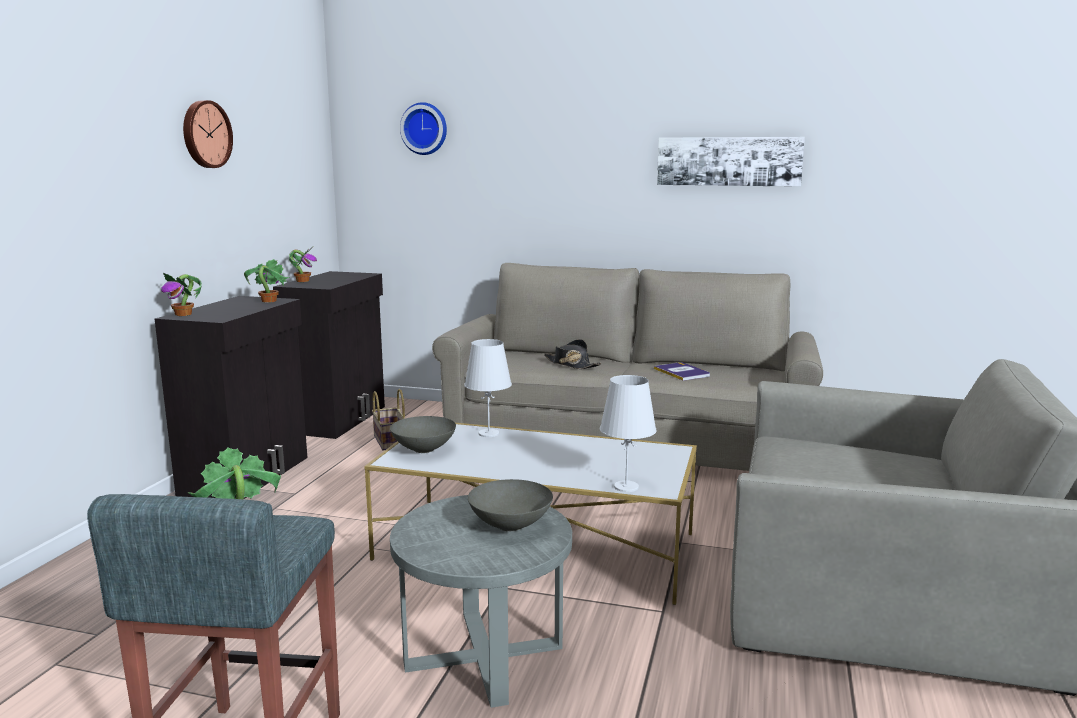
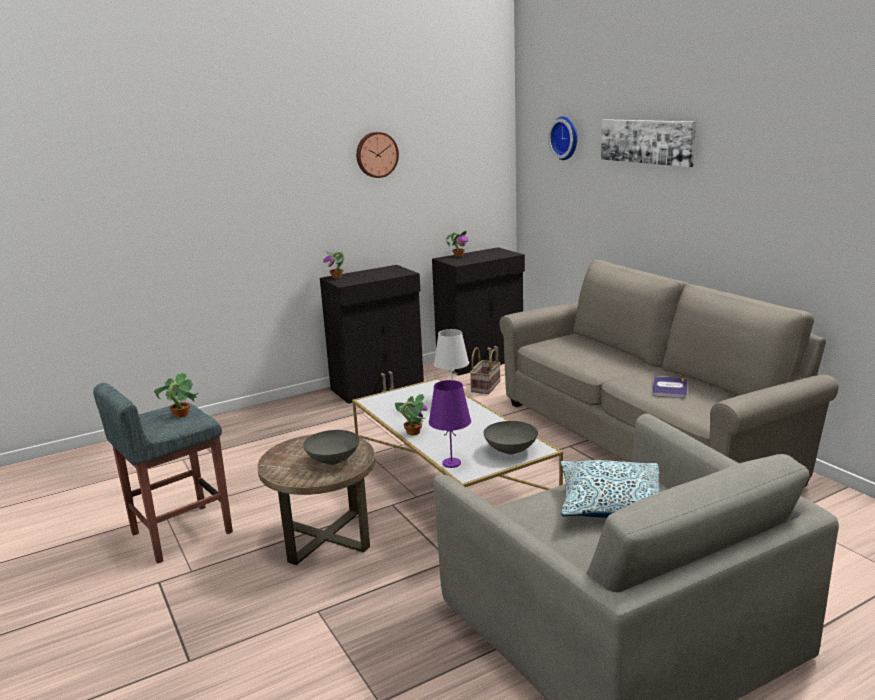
camera: 45 degrees right, 5 degrees up
(268, 301) = (398, 272): potted plant -> potted plant (412, 432)
(423, 450) = (397, 399): grey bowl -> grey bowl (510, 451)
(484, 655) = (325, 536): grey side table -> brown side table
(571, 364) = (598, 358): black hat -> none
(626, 487) = (451, 463): white table lamp -> purple table lamp
(729, 161) = (782, 186): picture -> picture (647, 141)
(843, 464) = (612, 503): none -> pillow

